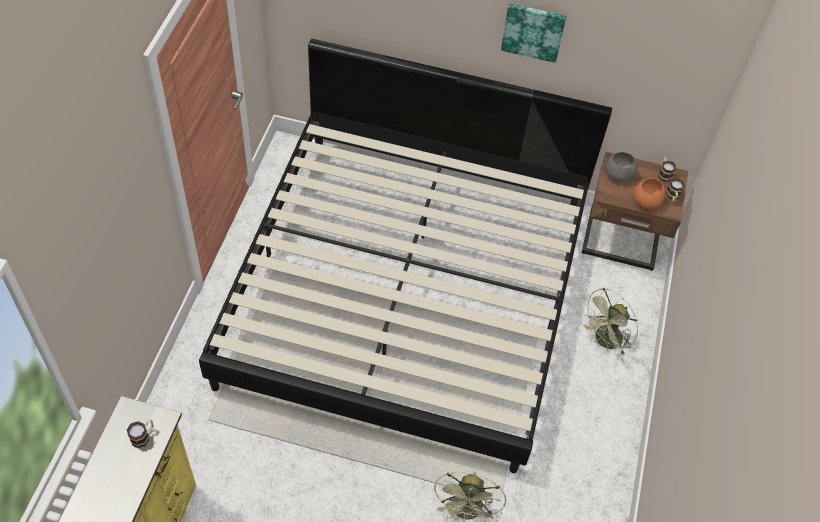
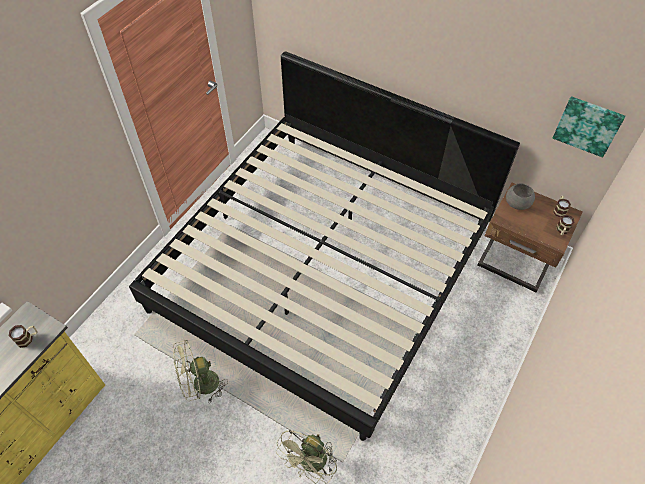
camera: 20 degrees right, 0 degrees up
(533, 31) = (457, 62): picture -> picture (588, 125)
(604, 341) = (476, 344): green fan -> green fan (200, 385)
(647, 200) = (537, 230): orange bowl -> none

